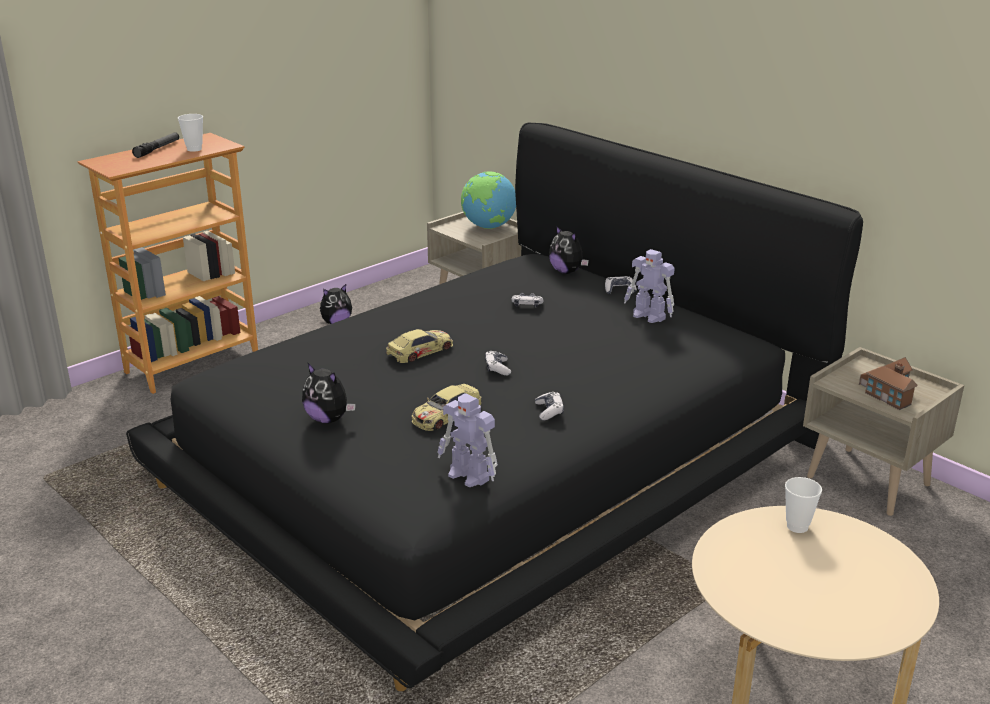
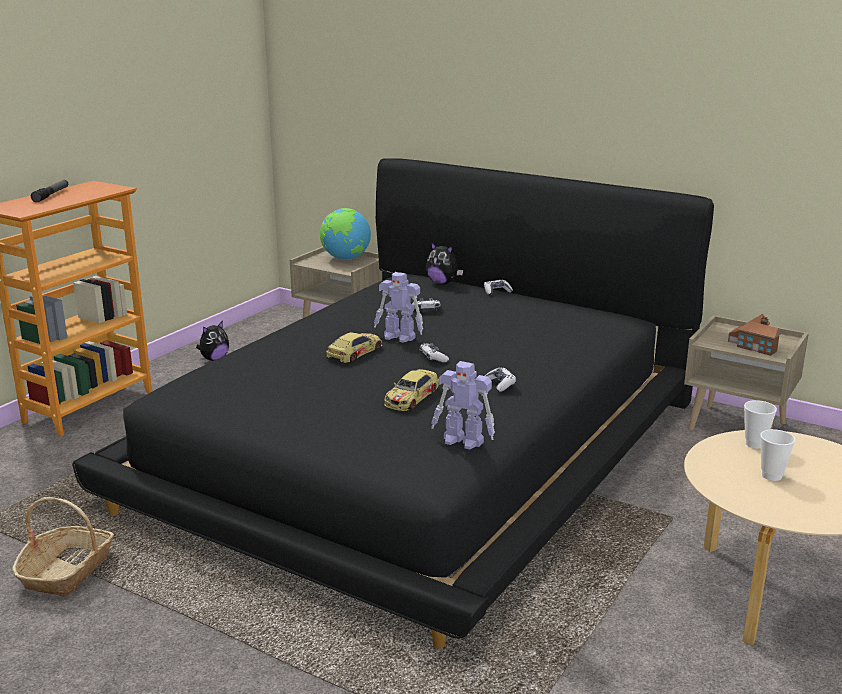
camera: 15 degrees left, 5 degrees down
(95, 541) = (67, 571): none -> basket
(194, 149) = (89, 193): cup -> cup (771, 476)
(328, 419) = (304, 413): plush toy -> none
(649, 316) = (536, 308): toy robot -> toy robot (400, 337)

